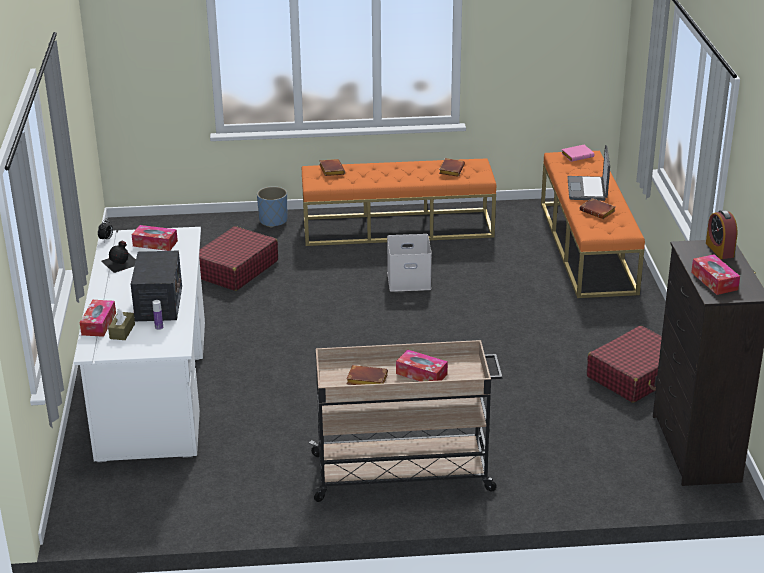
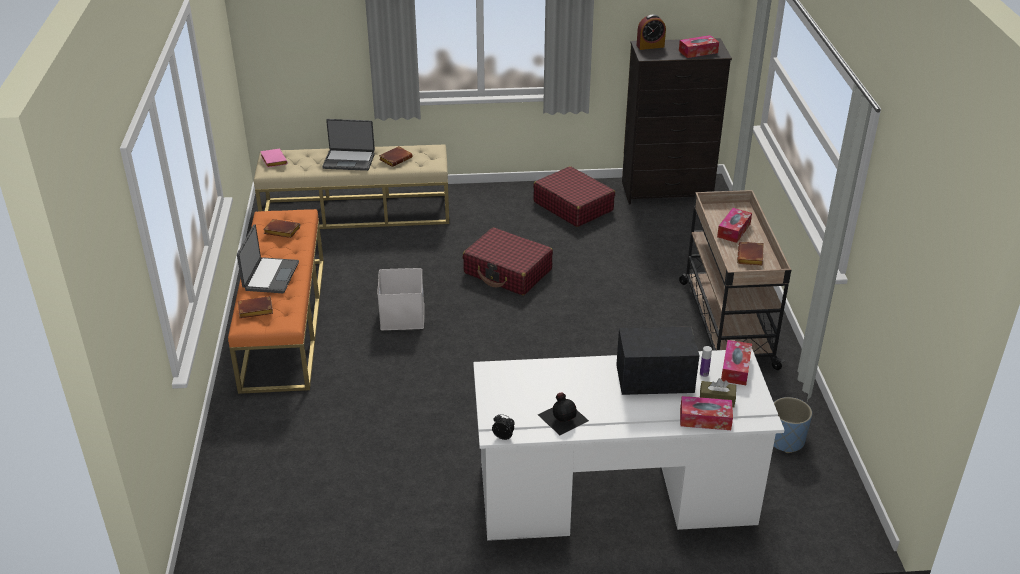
camera: 90 degrees left, 5 degrees up
(155, 243) = (516, 394): tissue box -> tissue box (735, 368)
(235, 269) = (355, 445): red suitcase -> red suitcase (508, 272)
(273, 221) = (237, 419): blue planter -> blue planter (786, 440)
(380, 171) = (270, 276): none -> laptop
(587, 247) = (357, 212): orange bench -> beige bench

